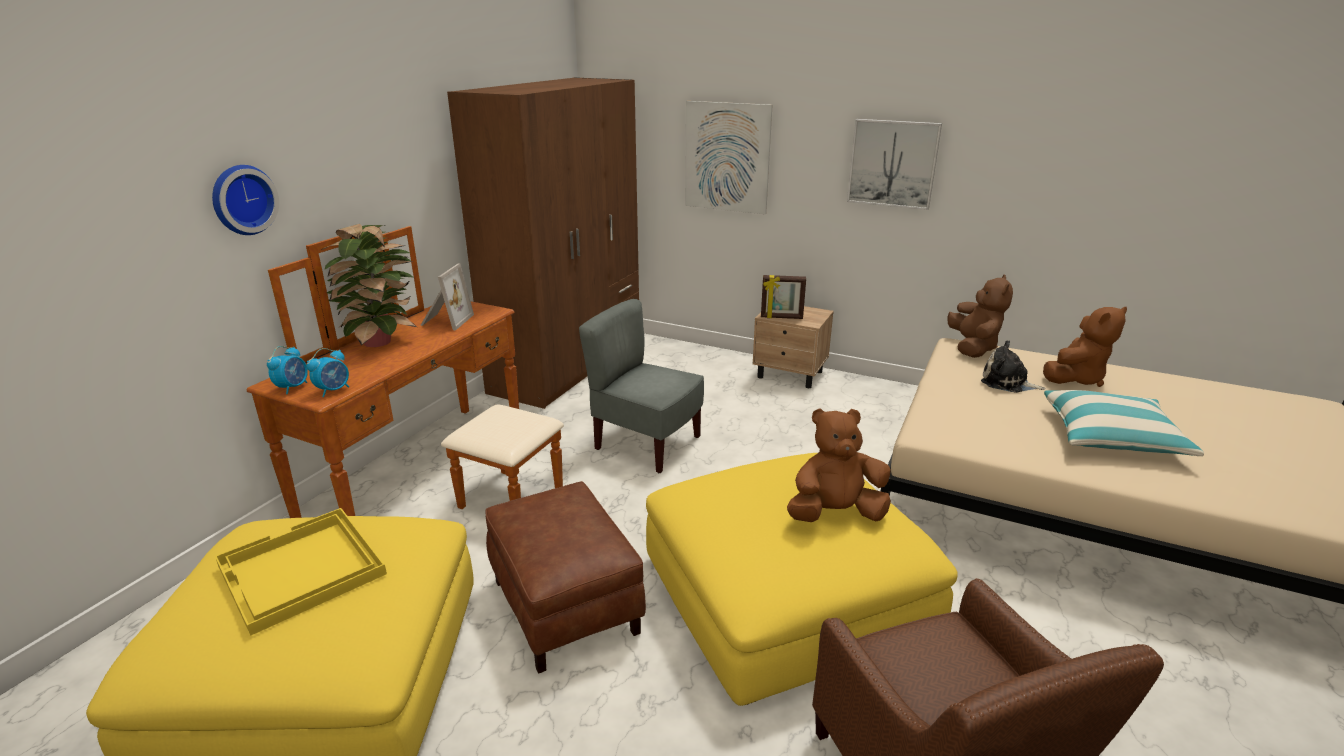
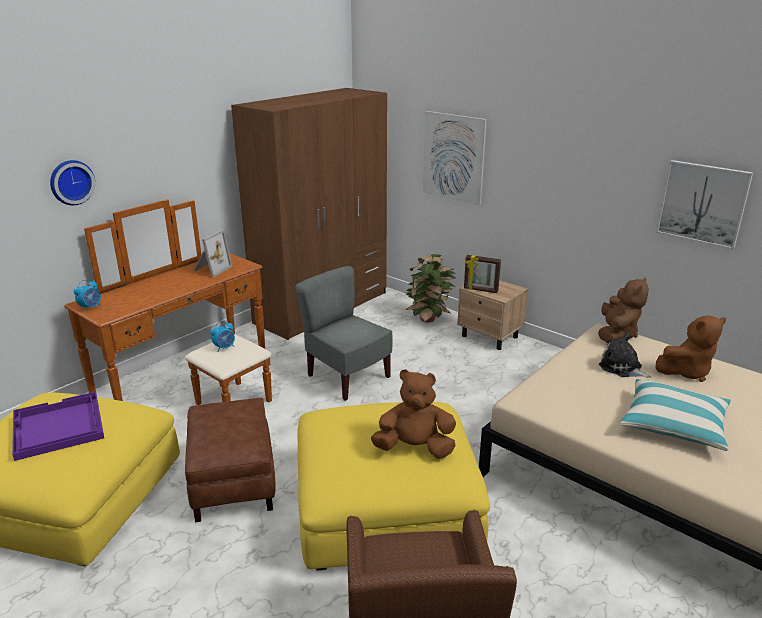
camera: 15 degrees right, 0 degrees up
(300, 571) = (57, 427): yellow tray -> purple tray
(333, 390) = (113, 312): alarm clock -> alarm clock (224, 348)
(380, 342) = (160, 281): potted plant -> potted plant (429, 319)
(893, 163) = (575, 174): picture -> picture (703, 203)

